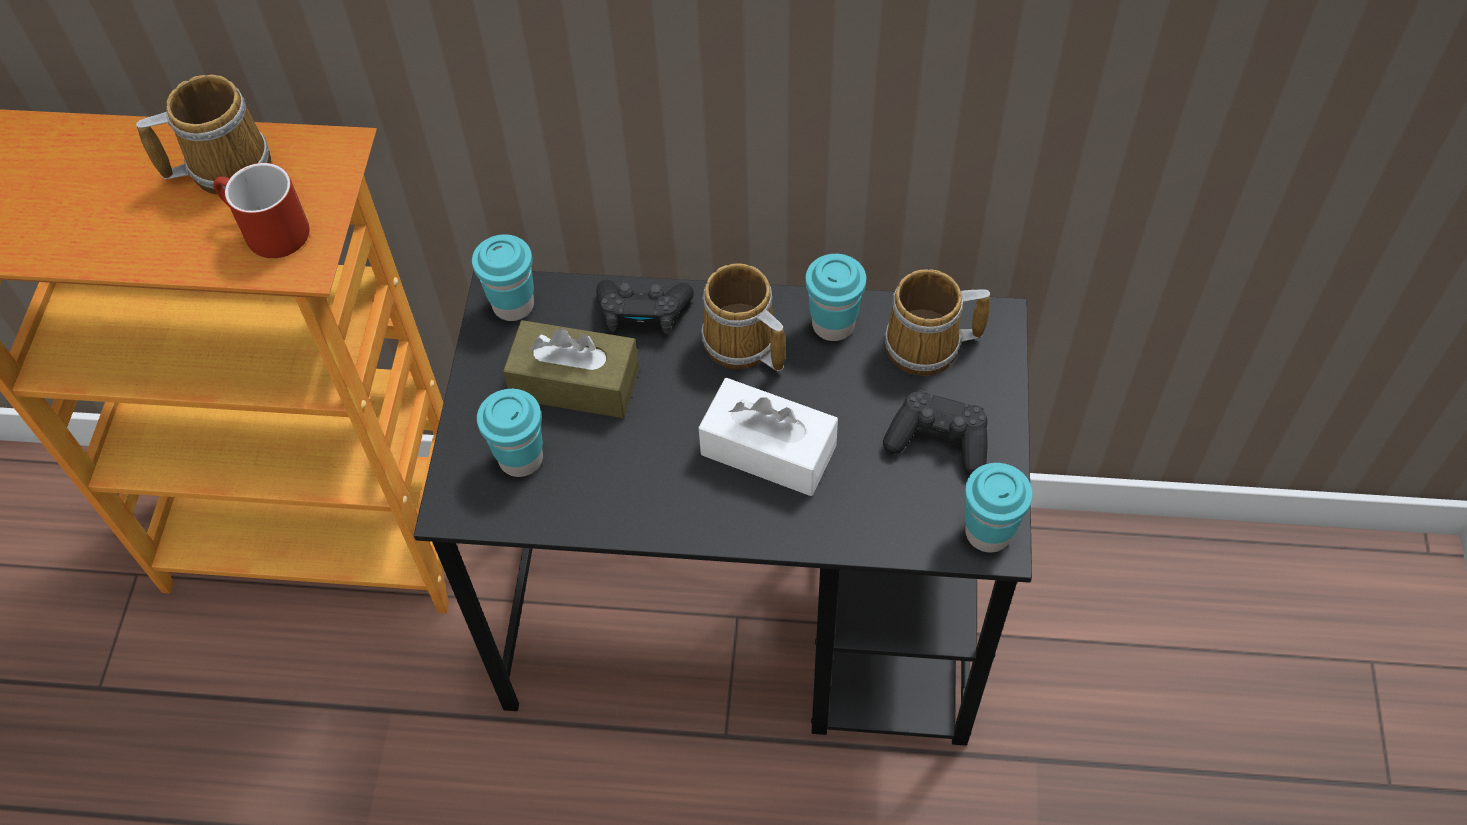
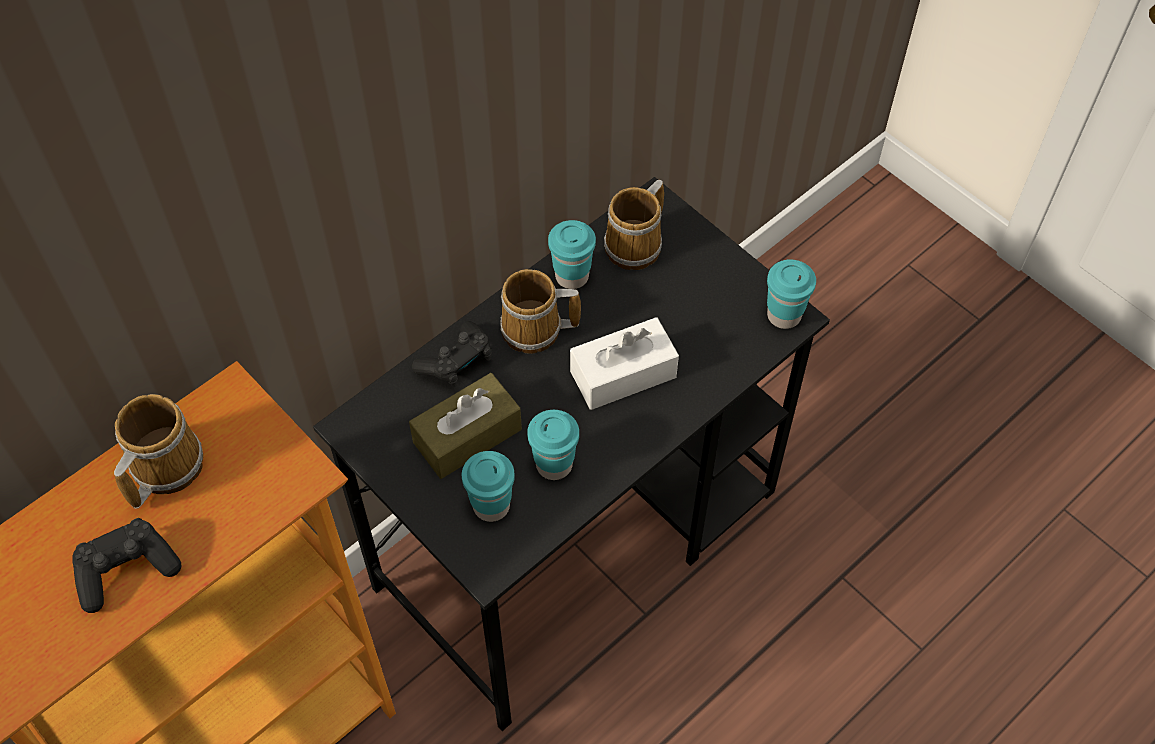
camera: 50 degrees left, 0 degrees up
(265, 231) = (252, 480): red mug -> none
(513, 305) = (369, 425): turquoise cup -> turquoise cup (554, 465)
(938, 441) = (703, 290): black game controller -> black game controller (126, 570)

